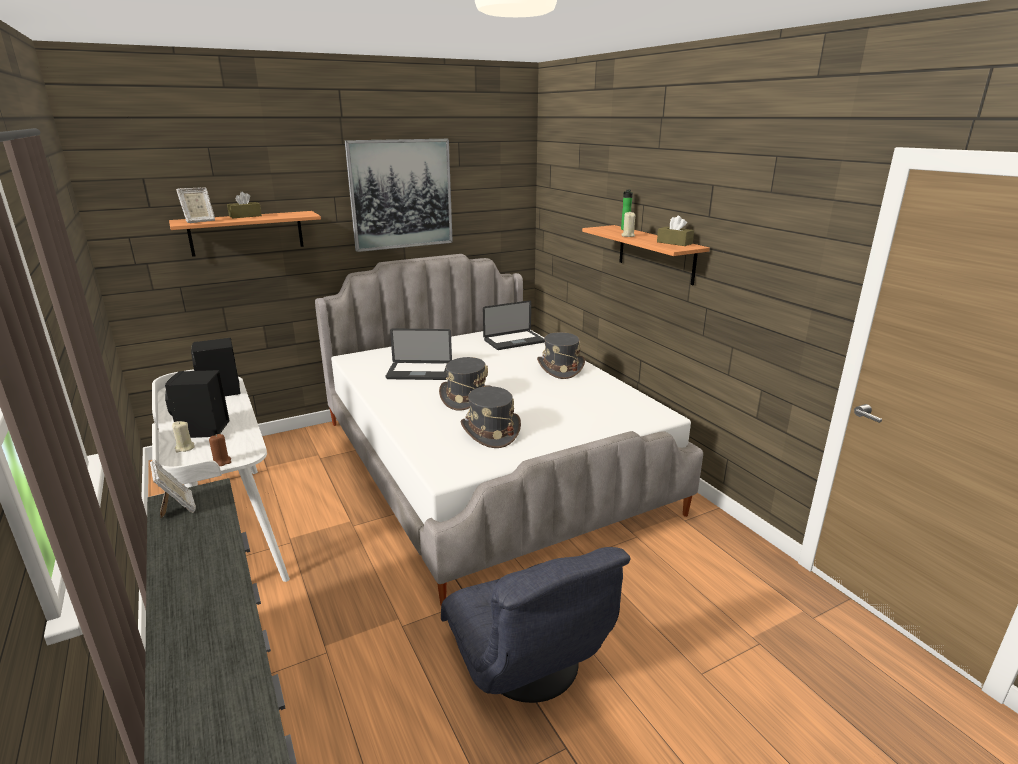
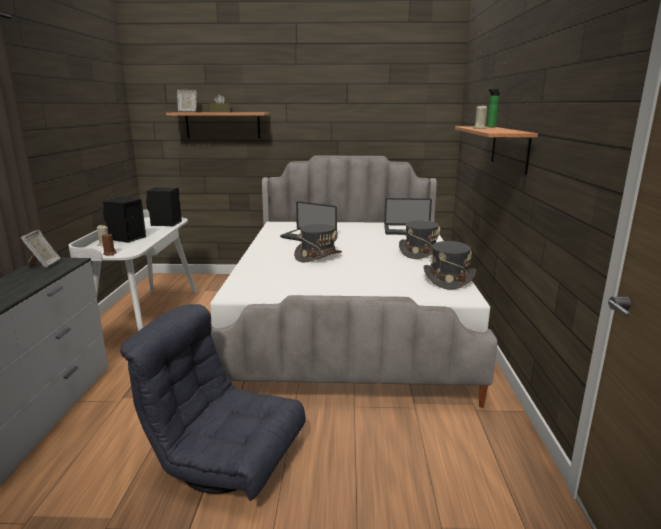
camera: 30 degrees right, 5 degrees down
(401, 194) = (337, 104): picture -> none
(490, 432) = (303, 278): grey hat -> grey hat (448, 279)
(527, 663) = (226, 461): grey armchair -> grey armchair turned 105 degrees clockwise
(674, 243) = (509, 131): brown tissue box -> none

